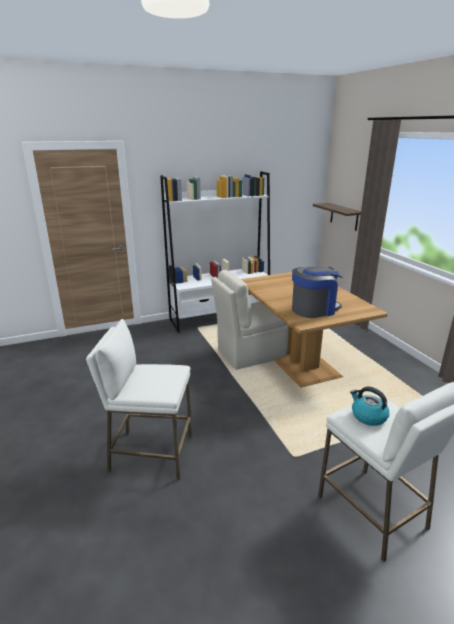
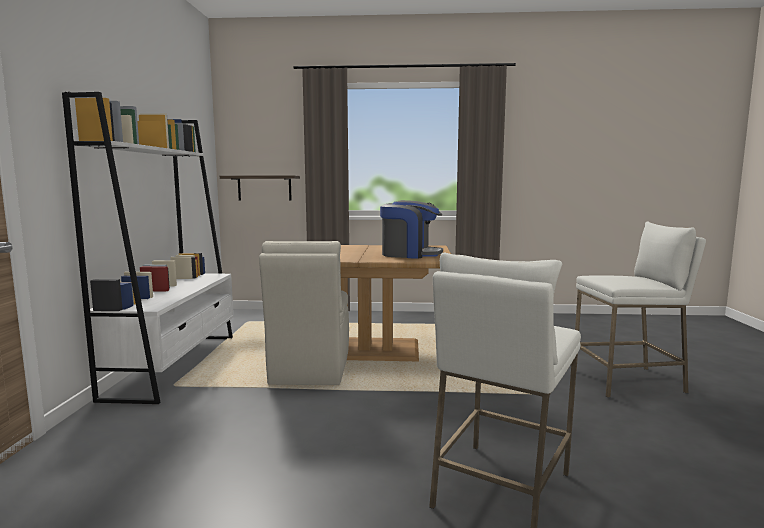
camera: 65 degrees left, 15 degrees down
(314, 309) = (410, 254): coffee machine -> coffee machine turned 105 degrees clockwise
(368, 416) = (620, 279): kettle -> none

